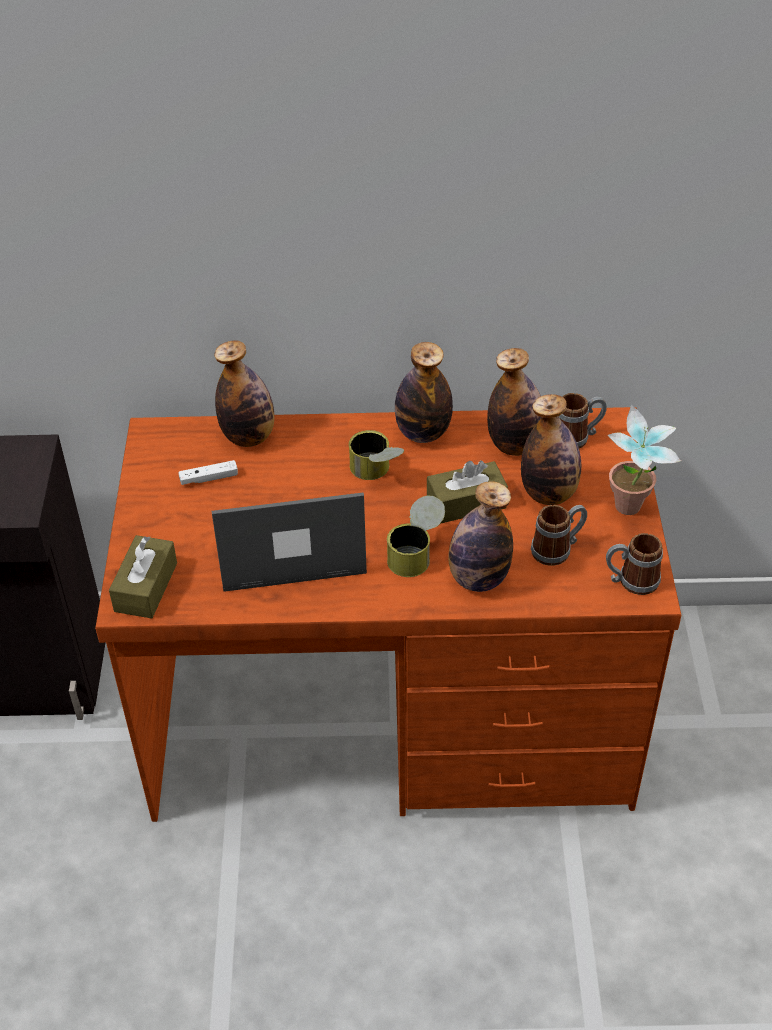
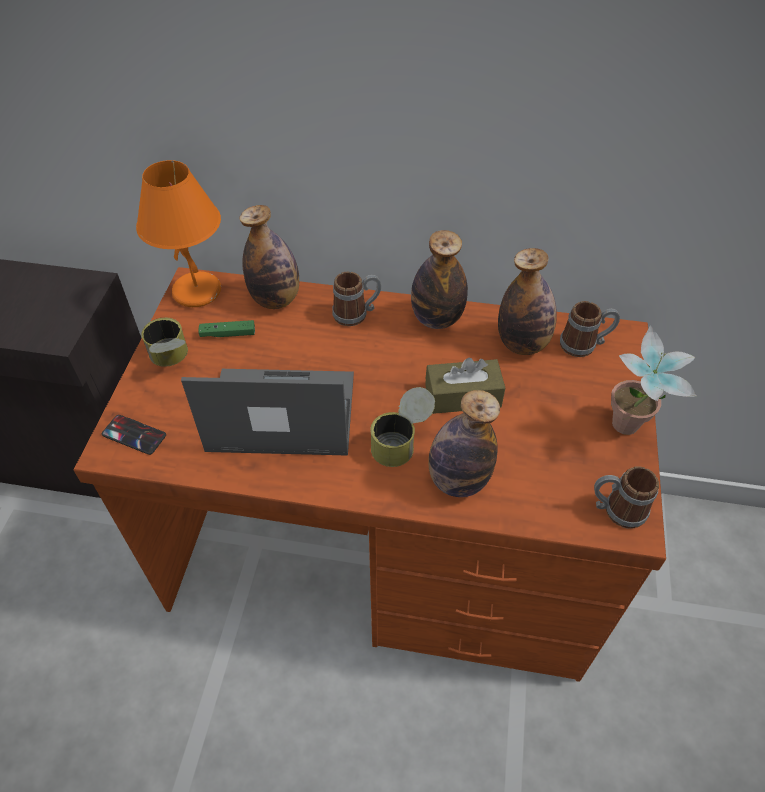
camera: 10 degrees right, 5 degrees up
(146, 587) = (134, 435): brown tissue box -> phone
(162, 440) = (198, 291): none -> orange table lamp
(209, 478) = (228, 334): white game controller -> green game controller
(376, 473) = (383, 352): can -> can (171, 360)
(549, 494) = (546, 399): bottle -> none
(557, 549) = (545, 460): mug -> mug (356, 313)

